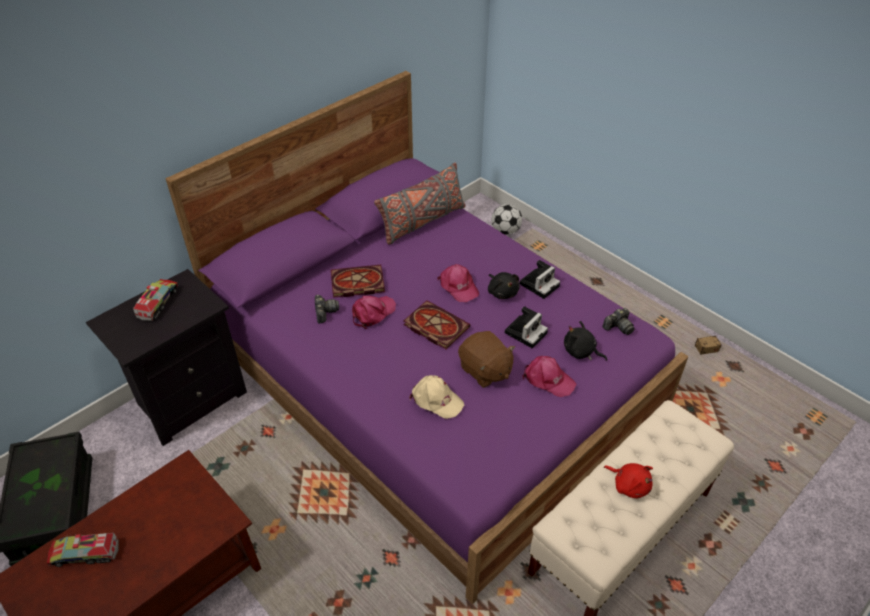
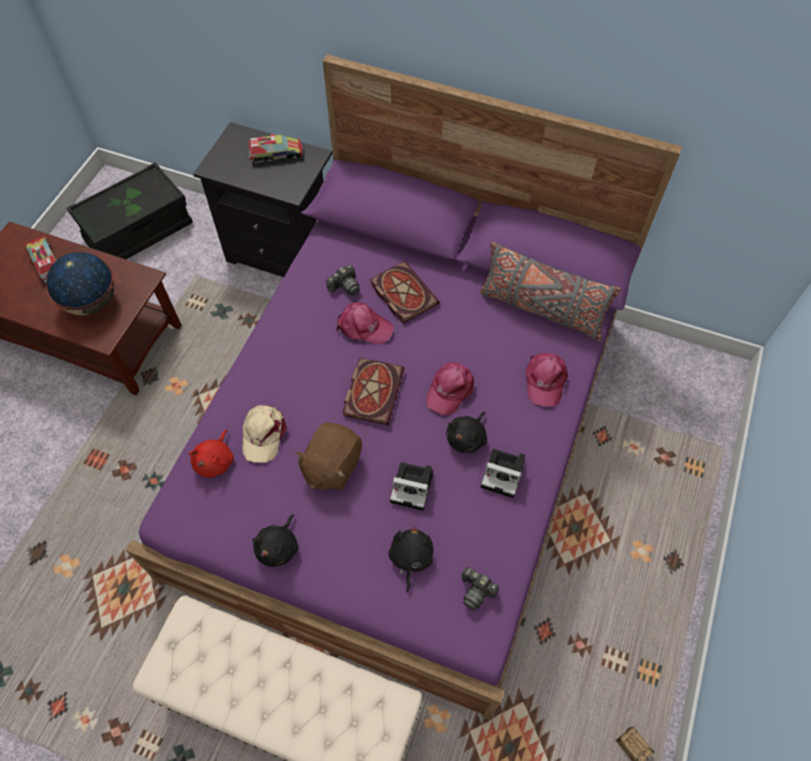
camera: 65 degrees right, 15 degrees up
(175, 521) = (92, 302): none -> globe
(505, 231) = (696, 419): football -> none
(538, 423) = (279, 547): none -> black plush toy
(548, 379) = (348, 536): pink cap -> pink cap (544, 380)
(629, 485) = (266, 680): red plush toy -> red plush toy (215, 461)

